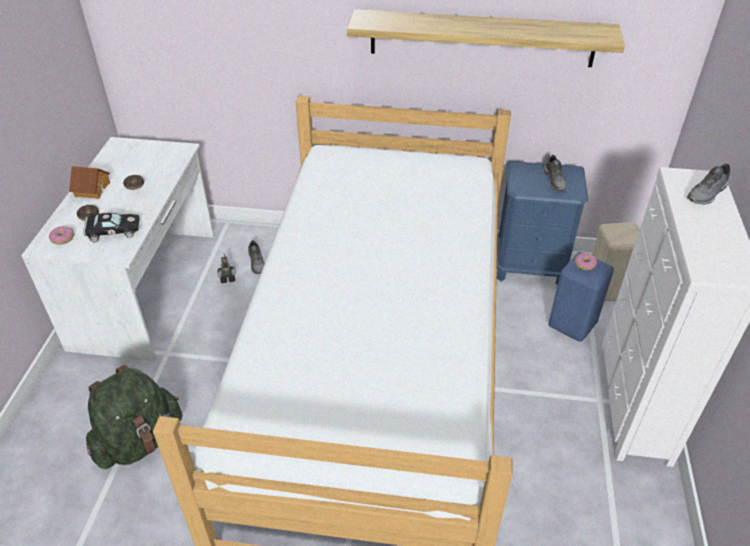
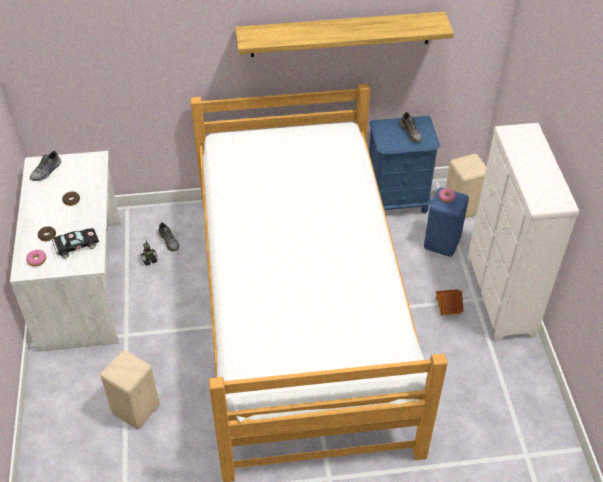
camera: 15 degrees left, 5 degrees up
(92, 189) = (36, 211): toy house -> toy house (448, 305)
(140, 441) = (136, 408): green backpack -> beige stool
(707, 194) = (530, 143): grey shoe -> grey shoe (46, 171)

